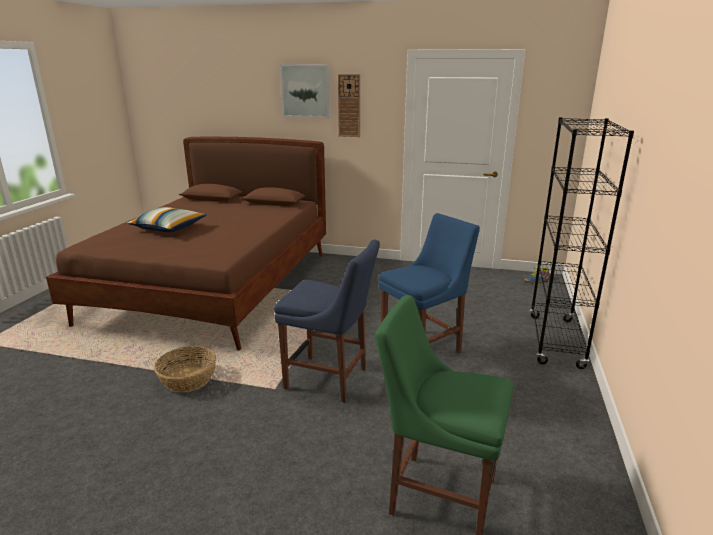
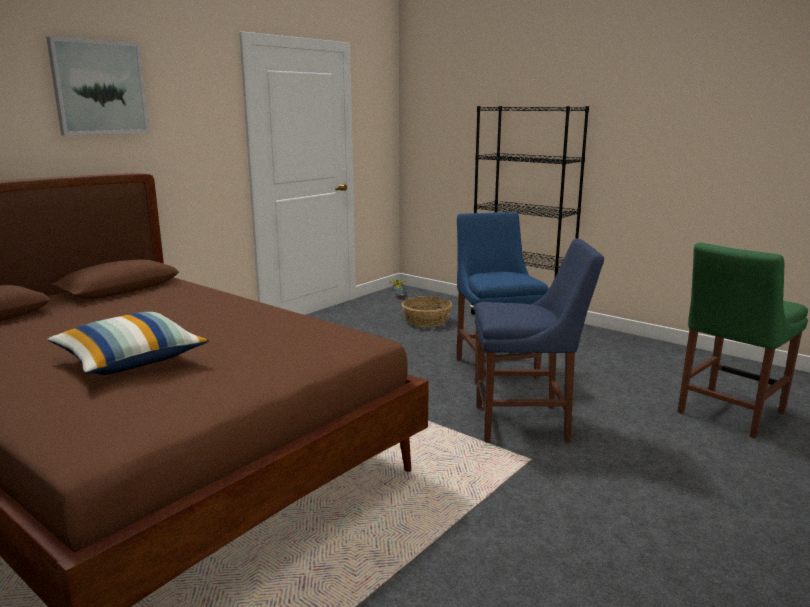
camera: 65 degrees left, 5 degrees down
(188, 379) = (465, 524): basket -> basket (426, 320)
(330, 379) = (527, 423): blue chair -> blue chair turned 45 degrees clockwise
(349, 106) = (173, 112): wall clock -> none

